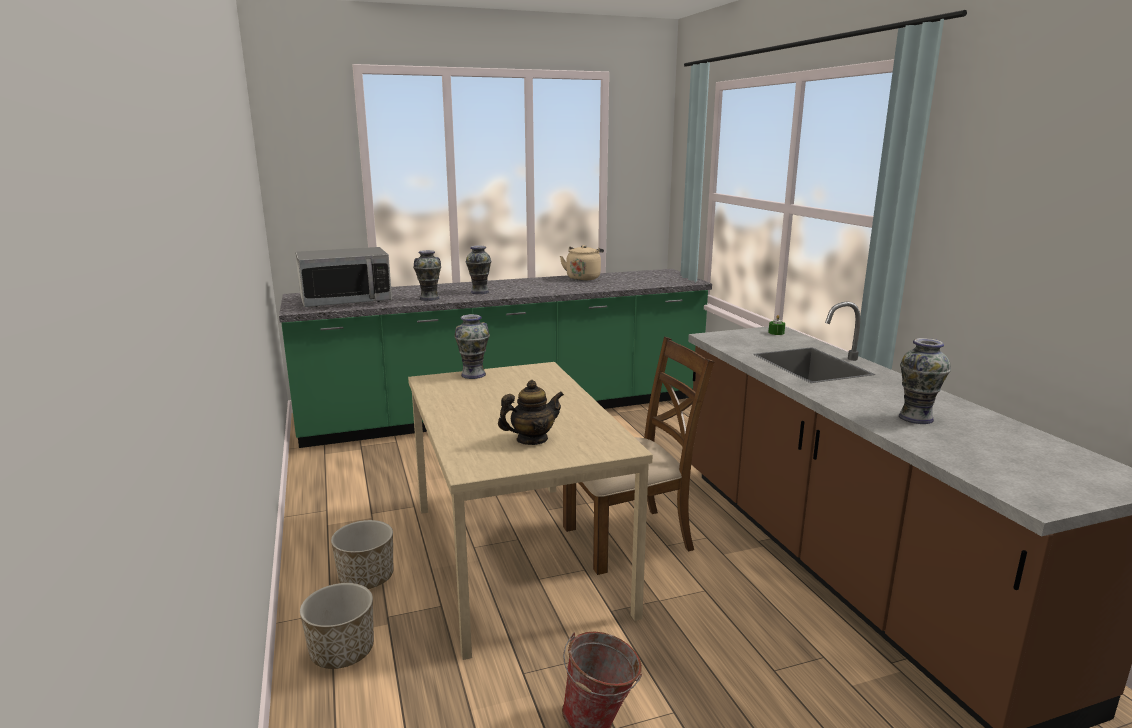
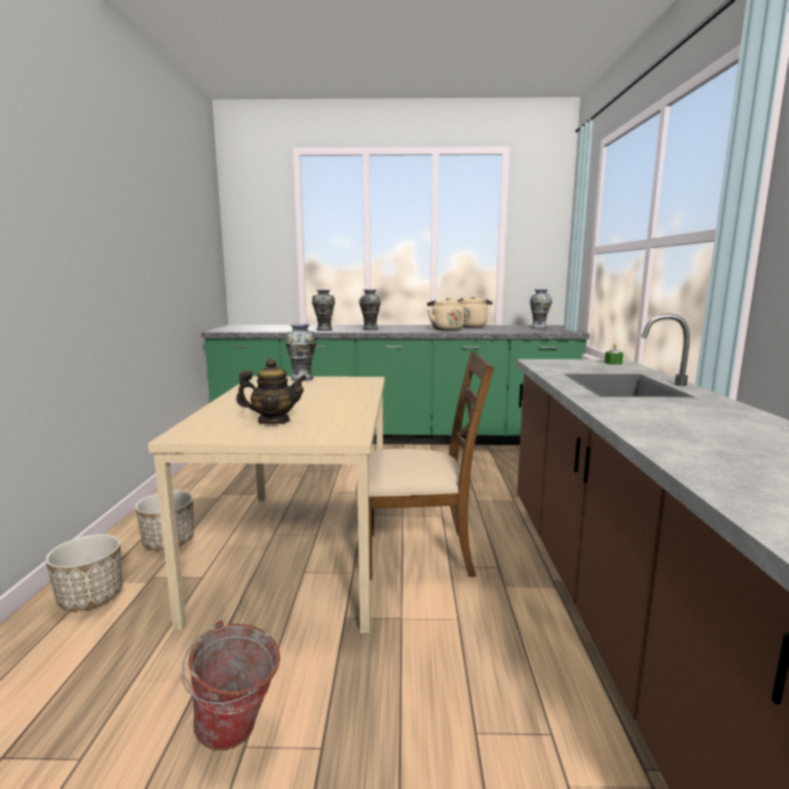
camera: 20 degrees right, 5 degrees down
(346, 301) = (262, 328): microwave -> none
(563, 286) = (445, 329): none -> beige kettle
(915, 417) = (705, 434): vase -> vase (538, 328)

